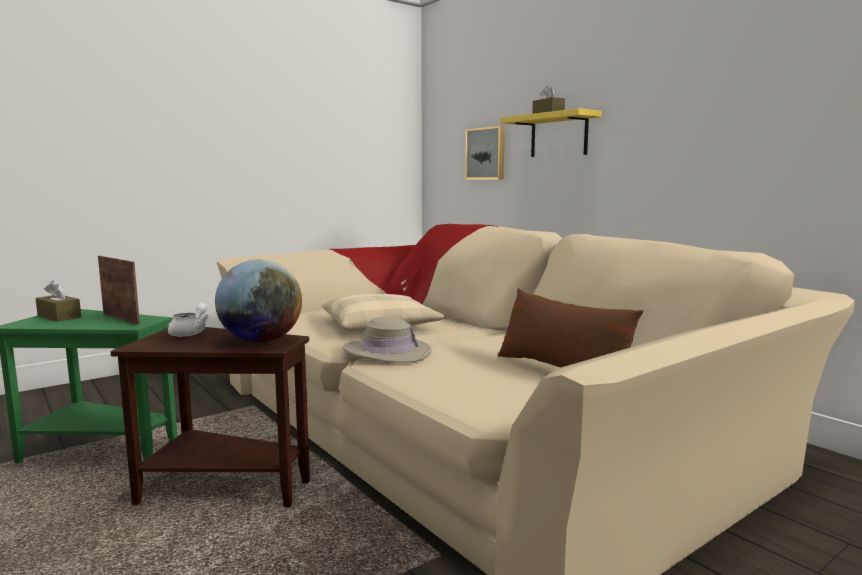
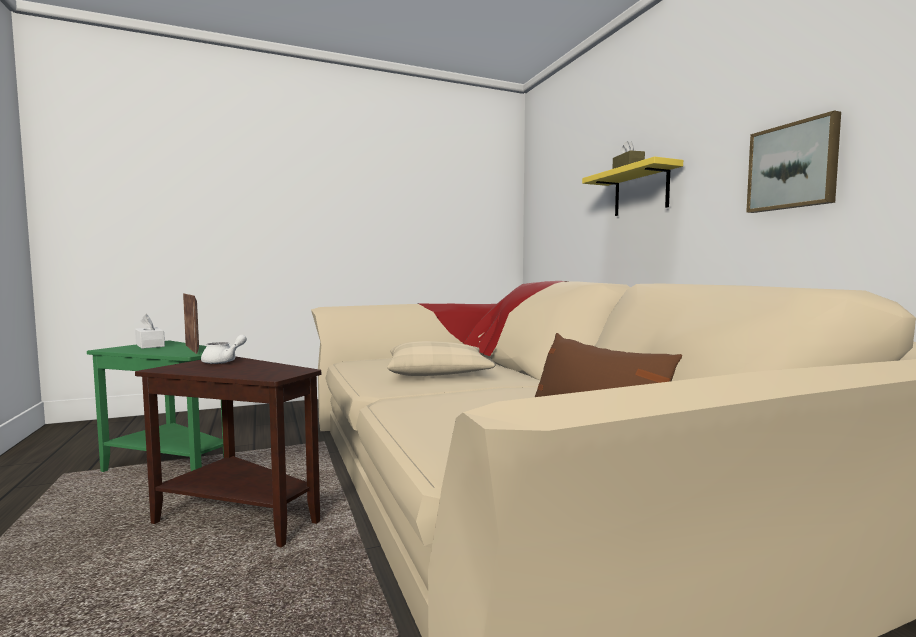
camera: 15 degrees right, 5 degrees down
(59, 316) = (150, 345): brown tissue box -> white tissue box
(261, 341) = (271, 371): globe -> none
(387, 352) = (417, 394): beige hat -> none
(486, 153) = (575, 217): picture -> picture (793, 166)

